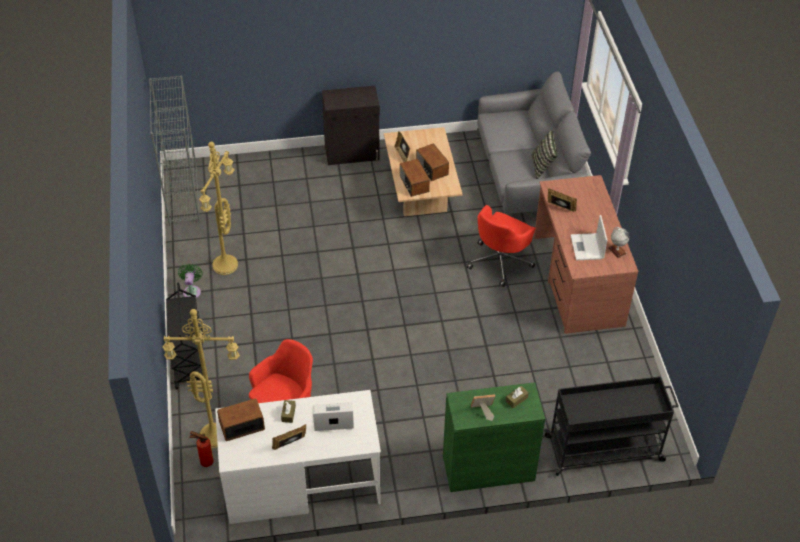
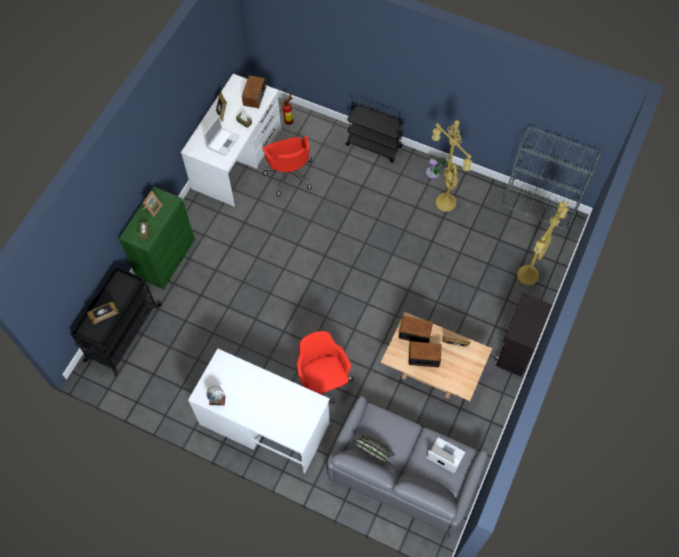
camera: 125 degrees right, 15 degrees up
(215, 434) = (305, 134): yellow floor lamp -> yellow floor lamp (528, 277)
(560, 208) = (289, 391): picture frame -> picture frame (105, 316)
(577, 281) = (264, 423): brown desk -> white desk
(587, 247) = (236, 381): laptop -> laptop (444, 455)

